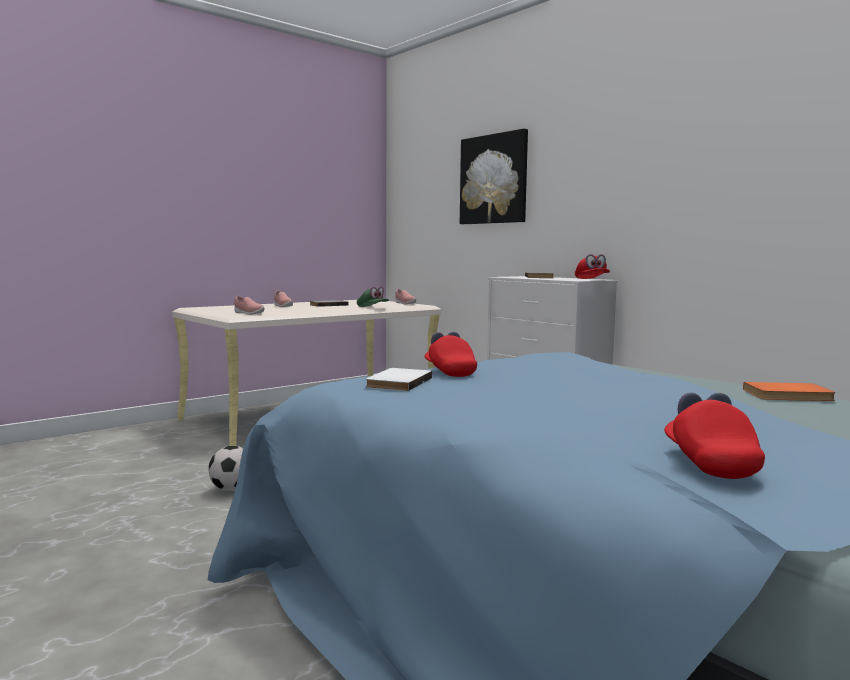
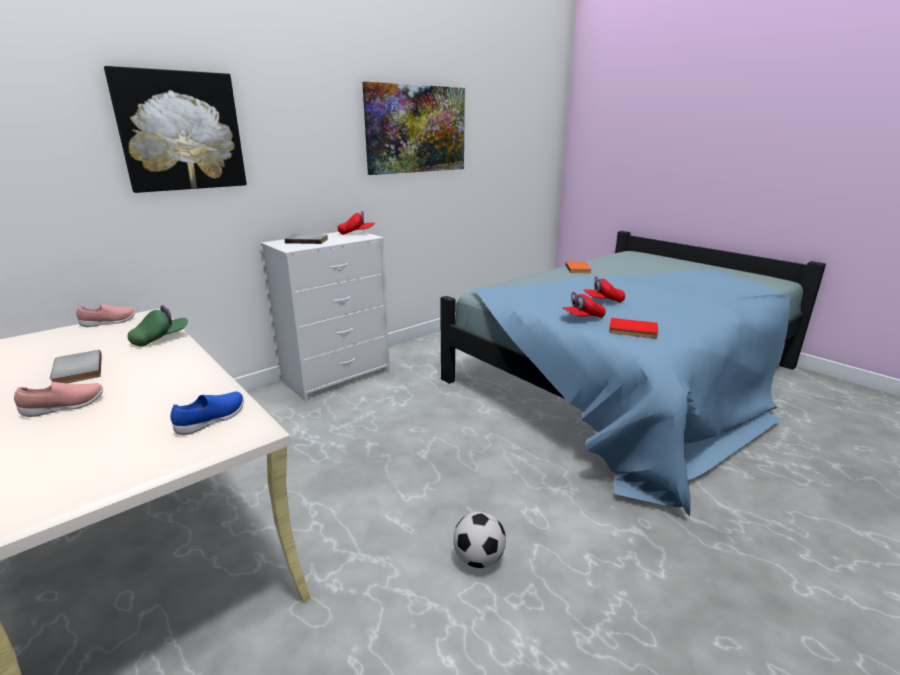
camera: 90 degrees left, 15 degrees up
(248, 313) = (212, 420): pink shoe -> blue shoe
(397, 382) = (633, 330): white book -> red book
(710, 463) = (723, 290): red cap -> red cap (603, 301)
(727, 153) = (416, 129): none -> picture

